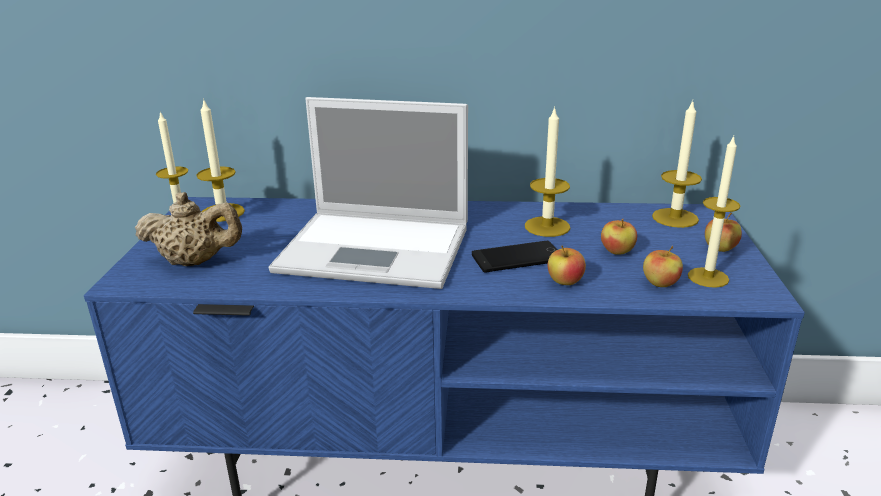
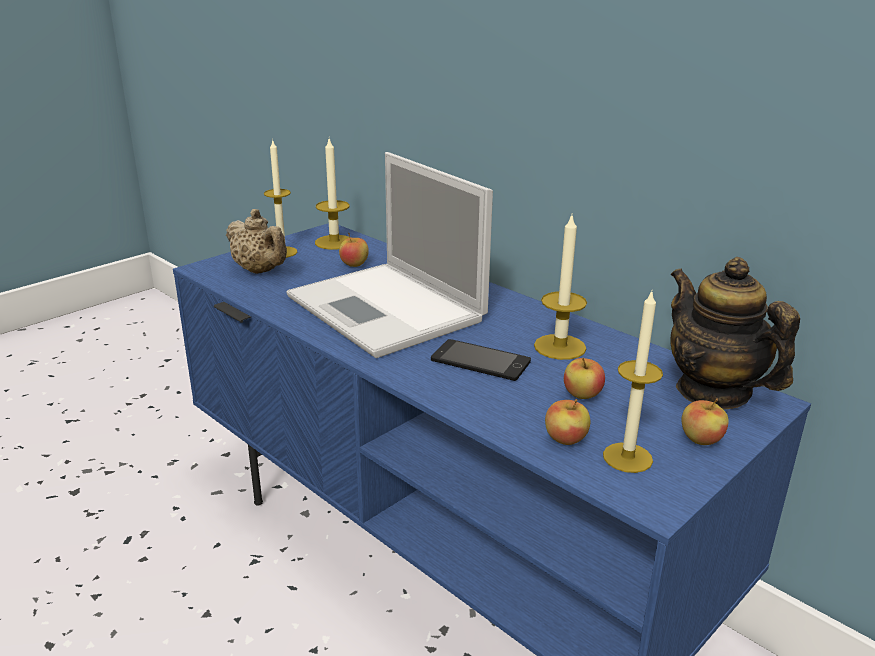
camera: 40 degrees right, 0 degrees up
(565, 282) = (481, 398): apple -> apple (354, 265)
(675, 218) = (713, 391): candle -> teapot

